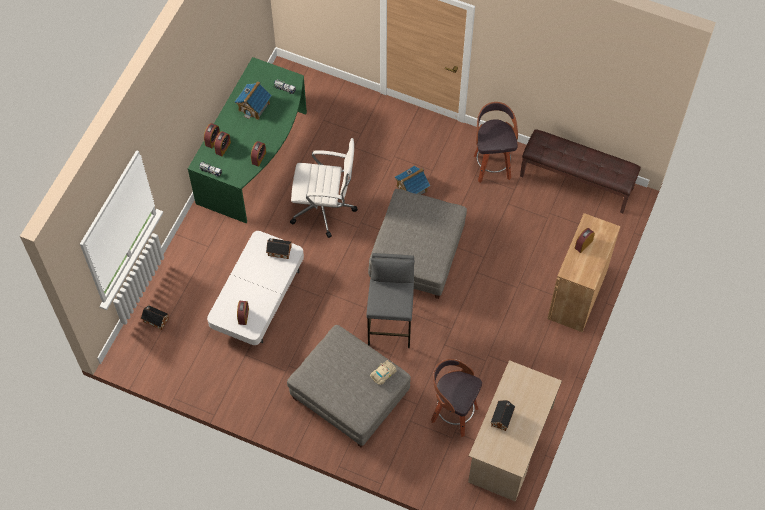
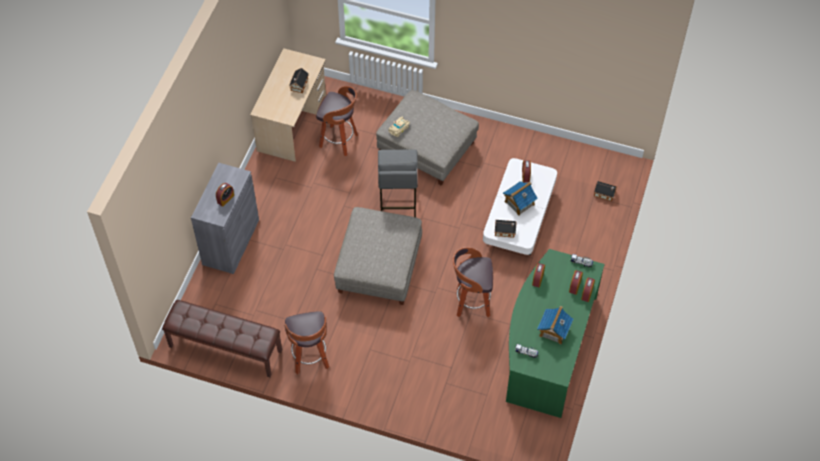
camera: 175 degrees right, 5 degrees down
(324, 208) = (471, 303): white office chair -> stool
(412, 188) = (388, 329): toy house -> toy house (519, 203)
(577, 295) = (231, 242): brown cabinet -> grey cabinet

